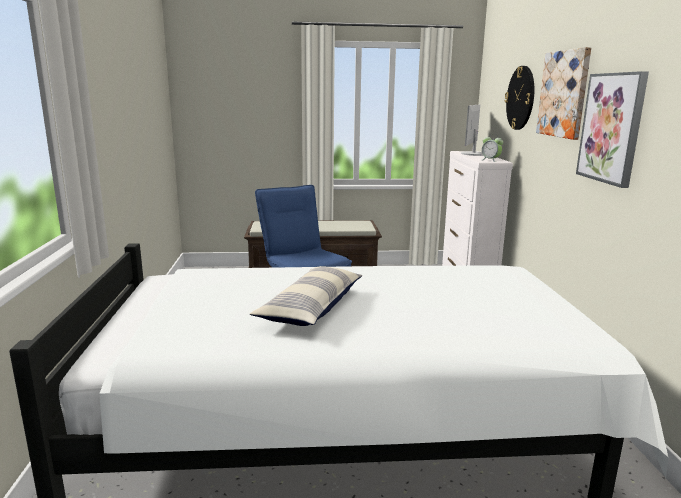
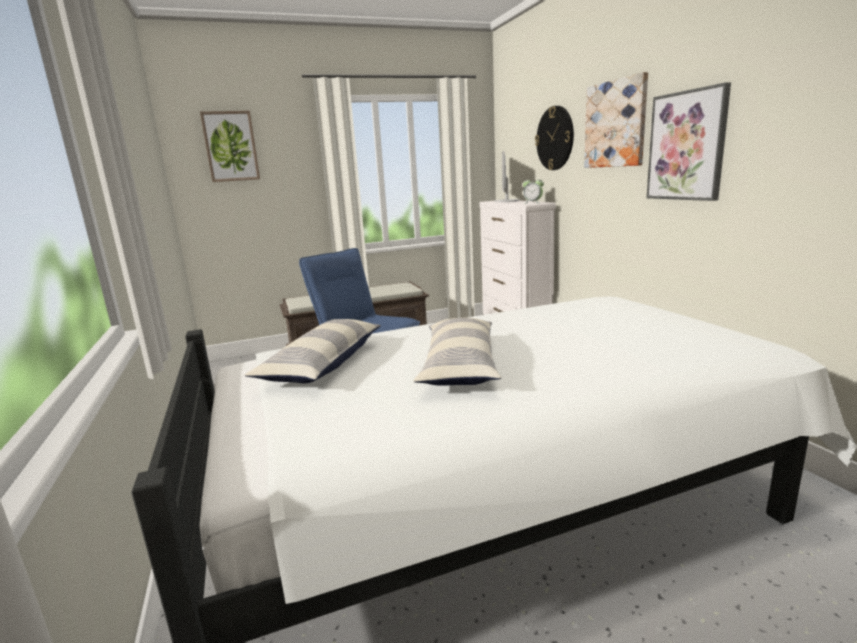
camera: 15 degrees left, 0 degrees up
(213, 287) = (323, 364): none -> pillow
(224, 82) = (231, 146): none -> picture

